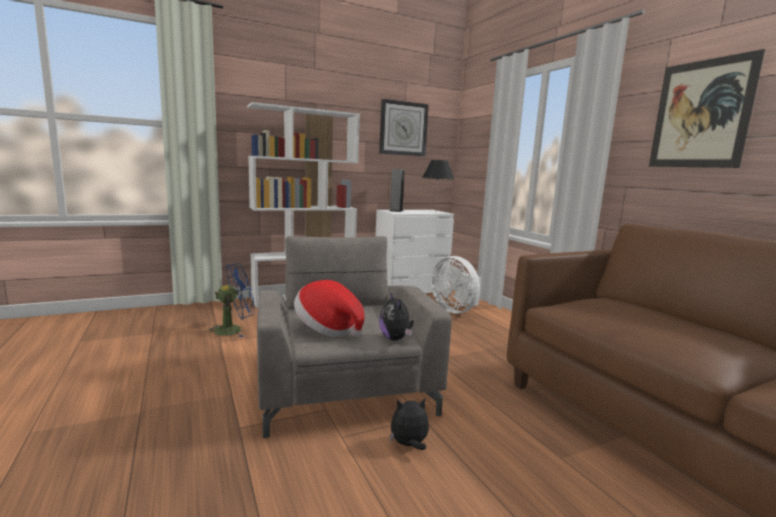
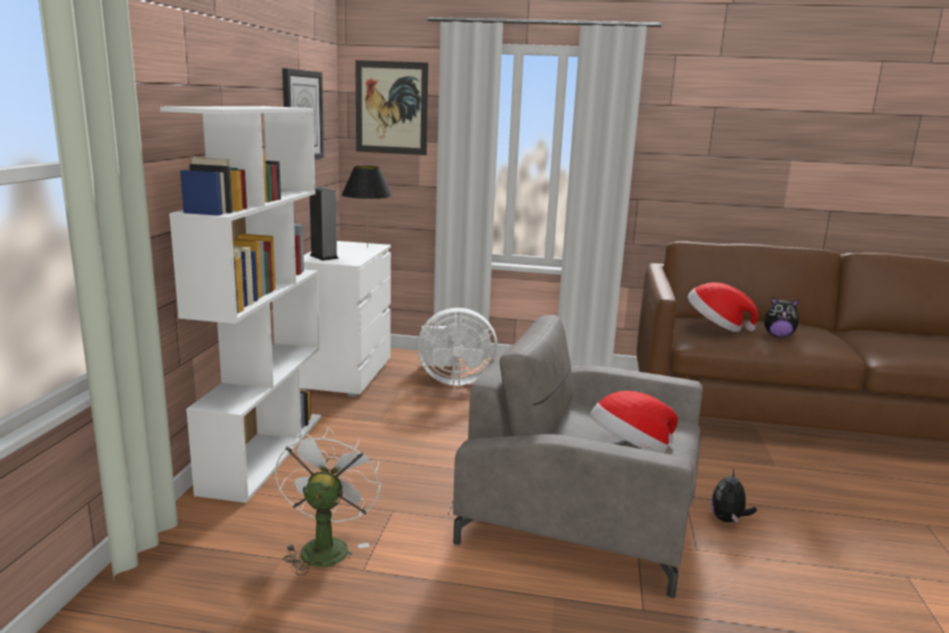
camera: 55 degrees left, 5 degrees up
(234, 329) = (325, 546): blue fan -> white fan
(395, 339) = (679, 427): plush toy -> plush toy (778, 336)
(600, 304) = (716, 326): none -> hat
(700, 114) = (709, 134): picture -> picture (391, 108)

